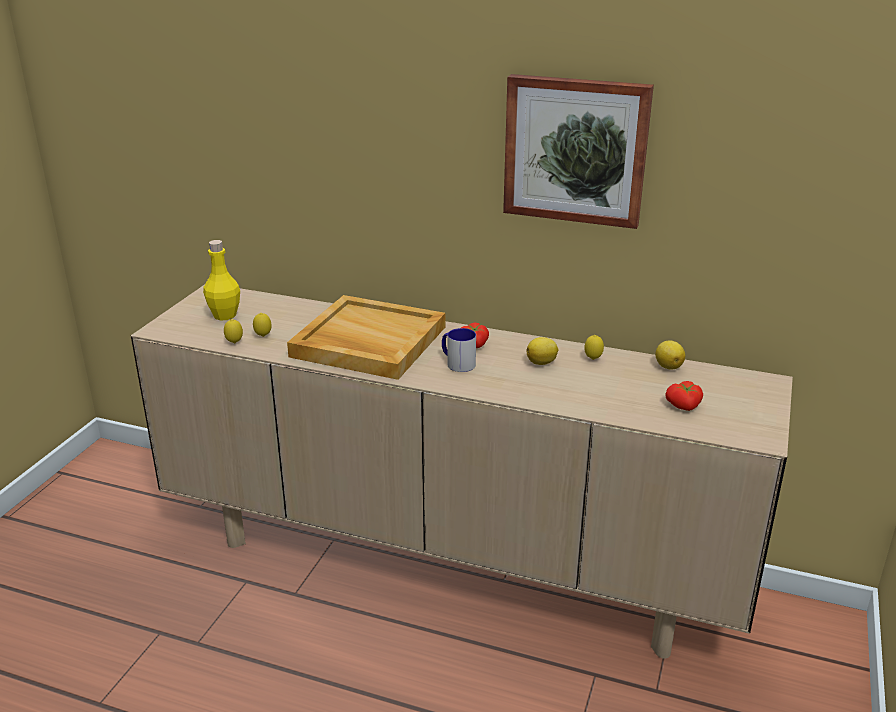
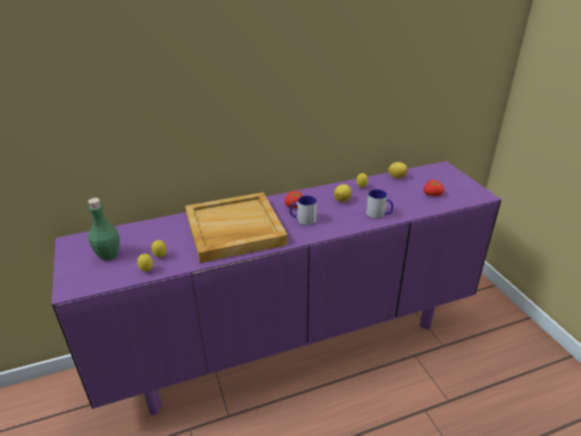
camera: 40 degrees left, 5 degrees up
(224, 315) = (108, 255): yellow bottle -> green bottle
(449, 563) = (291, 342): beige cabinet -> purple cabinet
(561, 396) = (379, 214): none -> mug
(576, 150) = (332, 62): picture -> none

